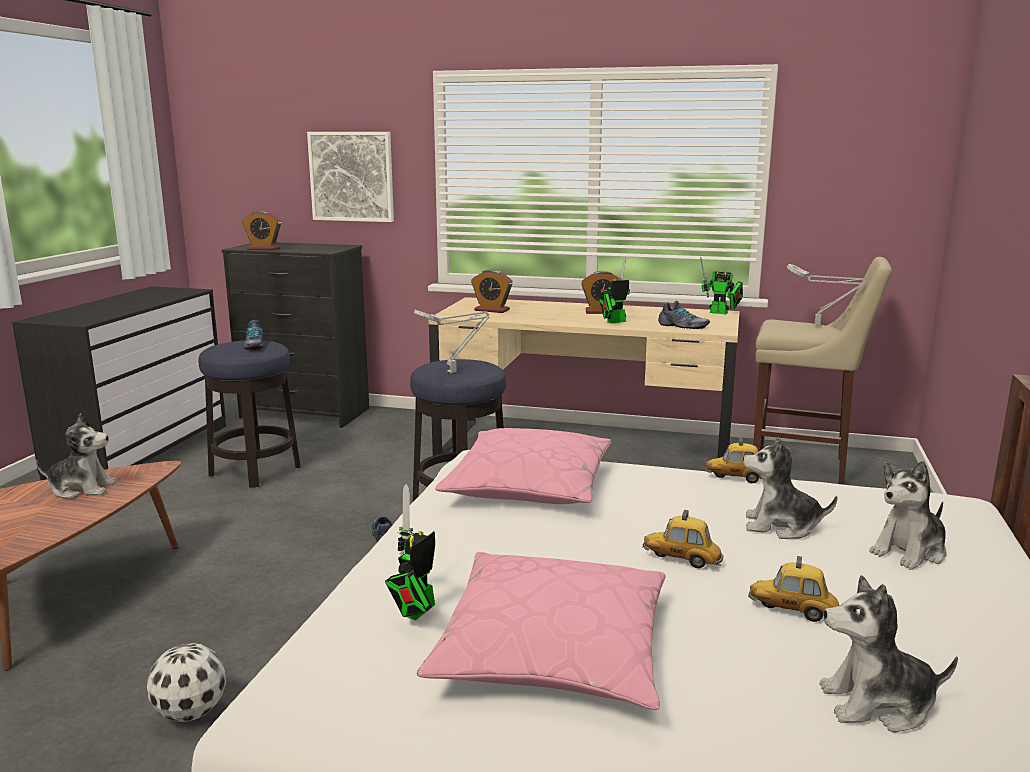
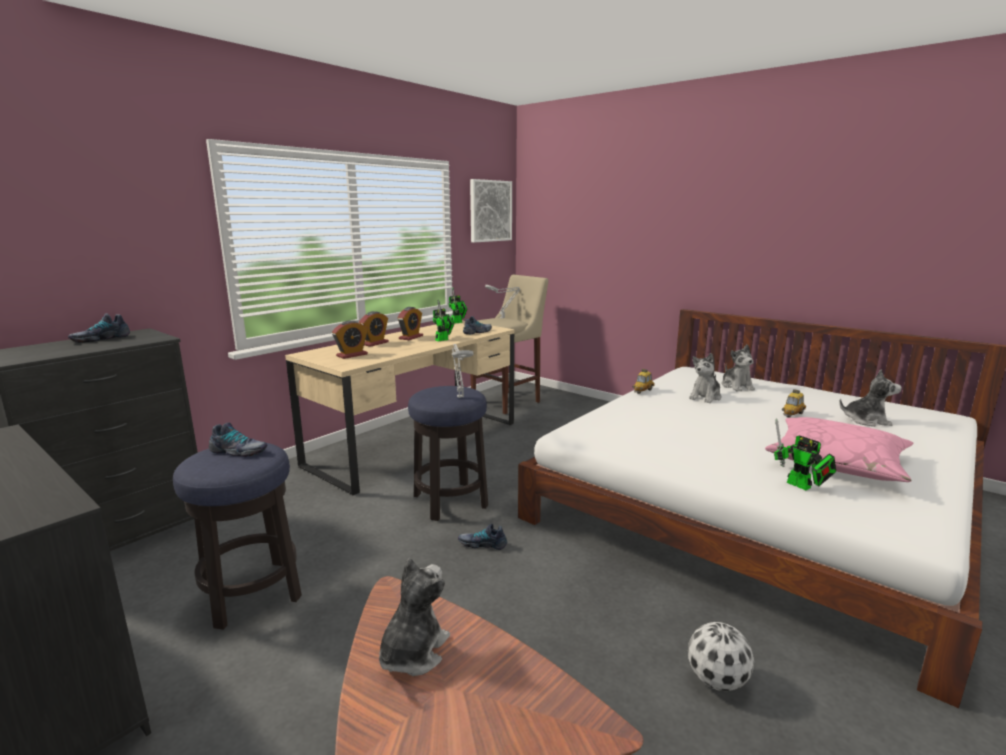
camera: 65 degrees left, 0 degrees up
(263, 249) = (57, 353): alarm clock -> alarm clock (375, 343)
(314, 246) = (100, 339): none -> shoe
(352, 176) = (117, 252): picture -> picture (490, 211)
(529, 485) = (629, 431): pink pillow -> none
(613, 322) = (443, 339): toy robot -> toy robot turned 135 degrees counterclockwise
(682, 559) = (741, 420): toy car -> none
(877, 704) = (866, 420): plush toy -> plush toy turned 105 degrees counterclockwise

